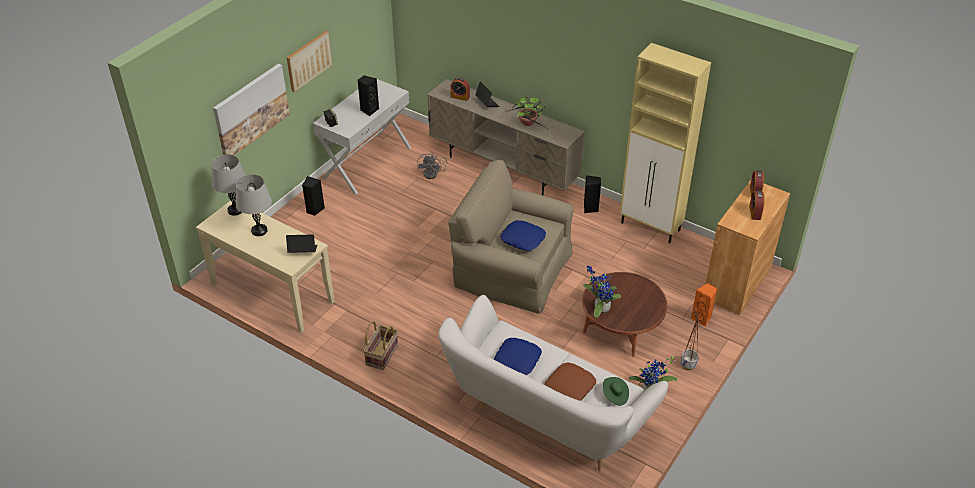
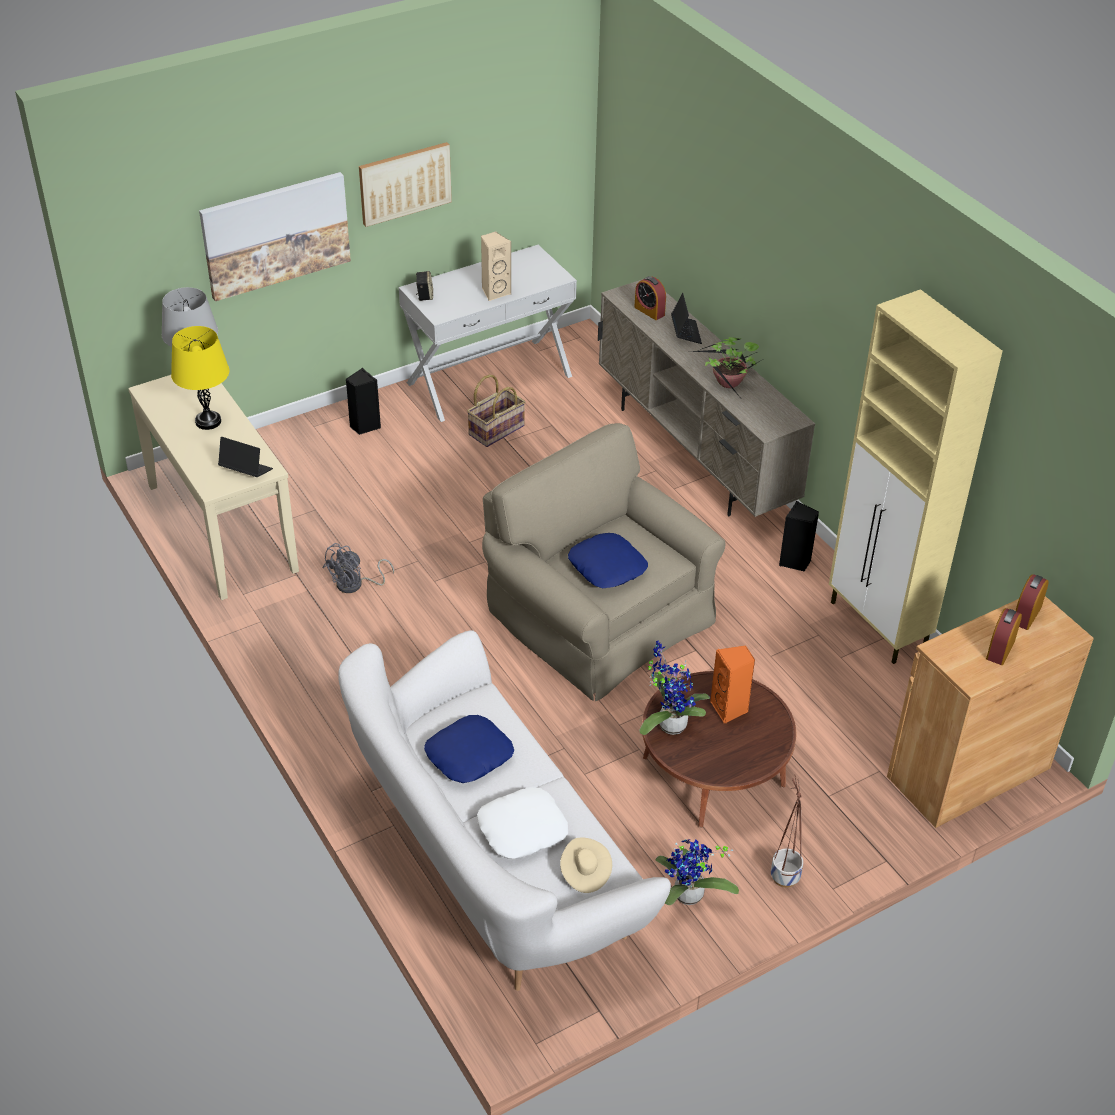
camera: 25 degrees right, 0 degrees up
(259, 231) = (208, 421): grey table lamp -> yellow table lamp
(369, 110) = (495, 292): black speaker -> beige speaker
(381, 354) = (311, 675): basket -> basket (496, 430)
(433, 174) = (577, 427): grey fan -> grey fan (355, 585)
(569, 386) = (522, 828): brown pillow -> white pillow
(615, 395) = (585, 873): green hat -> beige hat
(702, 318) = (863, 809): orange speaker -> orange speaker (730, 709)

